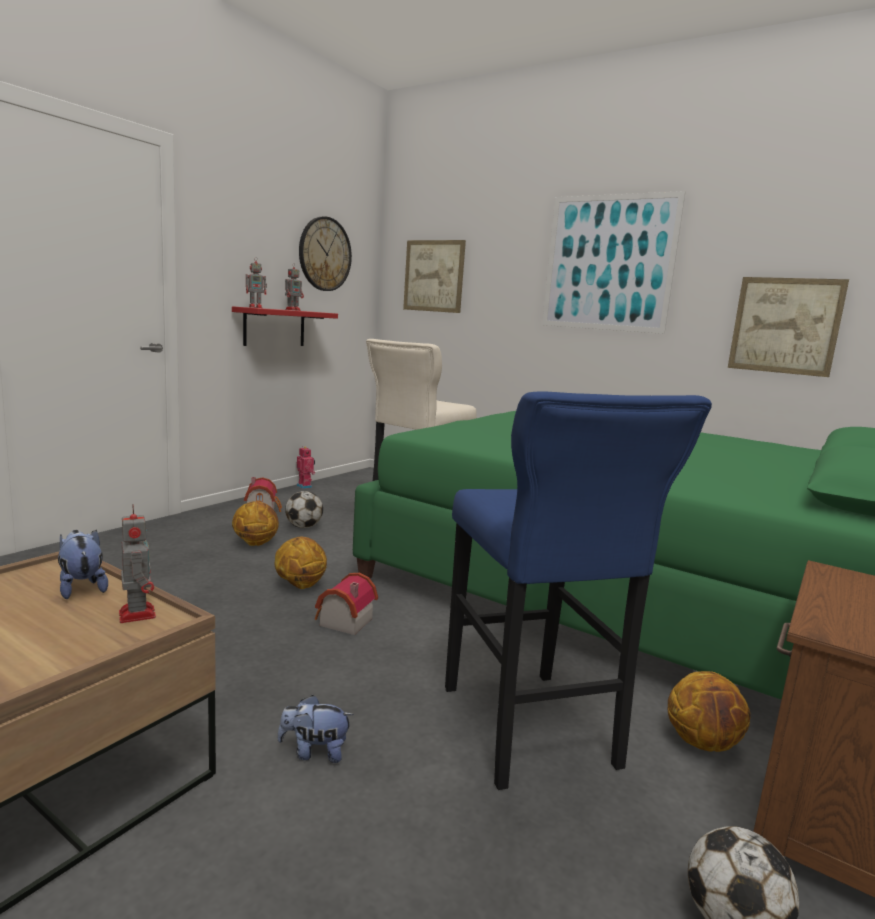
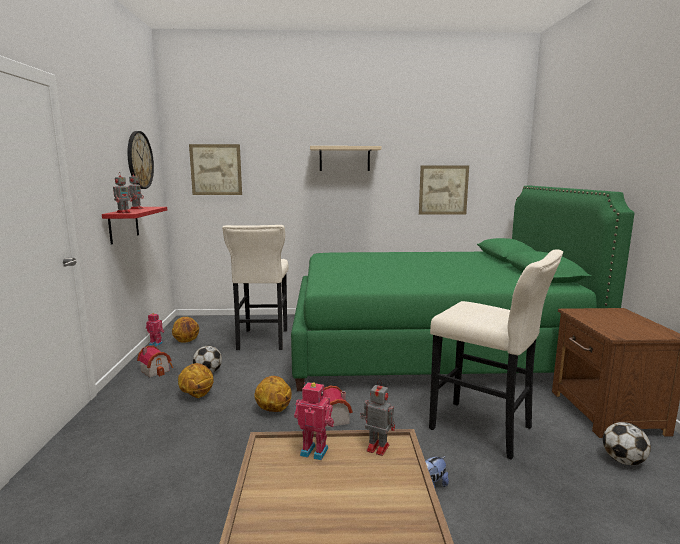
camera: 35 degrees left, 0 degrees up
(81, 587) = (315, 450): plush toy -> toy robot
(530, 732) = (485, 430): blue stool -> beige stool
(608, 263) = (344, 159): picture -> beige shelf
(703, 743) = (536, 403): basketball -> basketball (186, 341)

